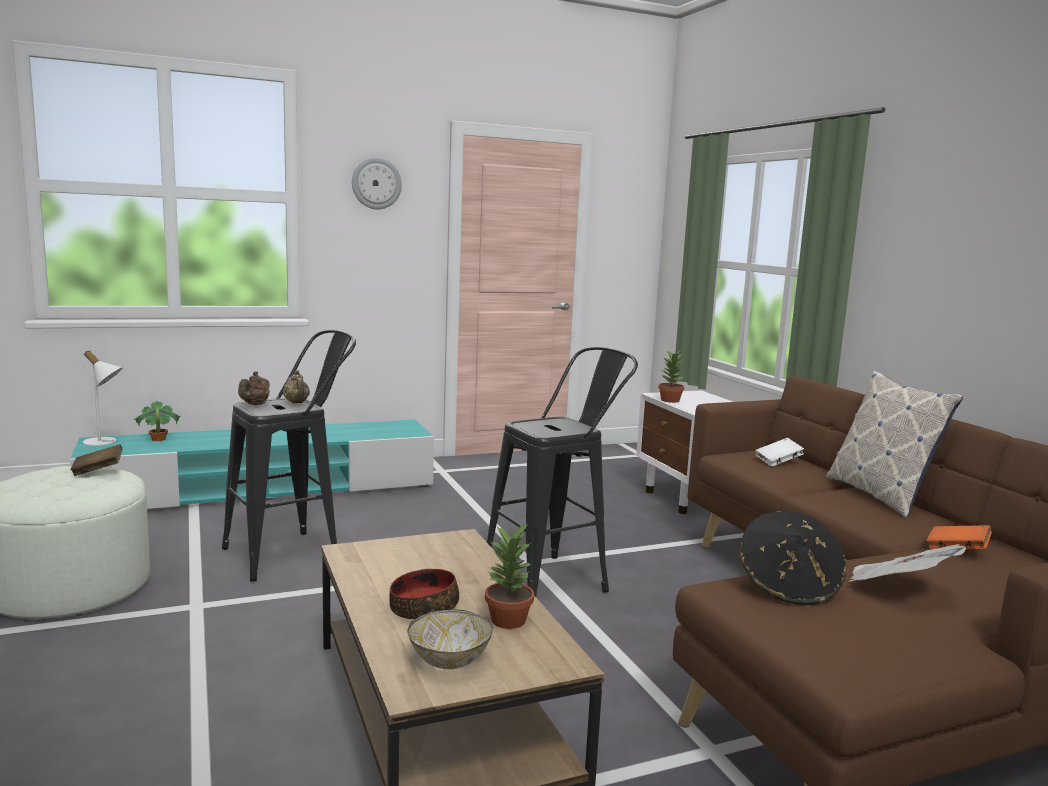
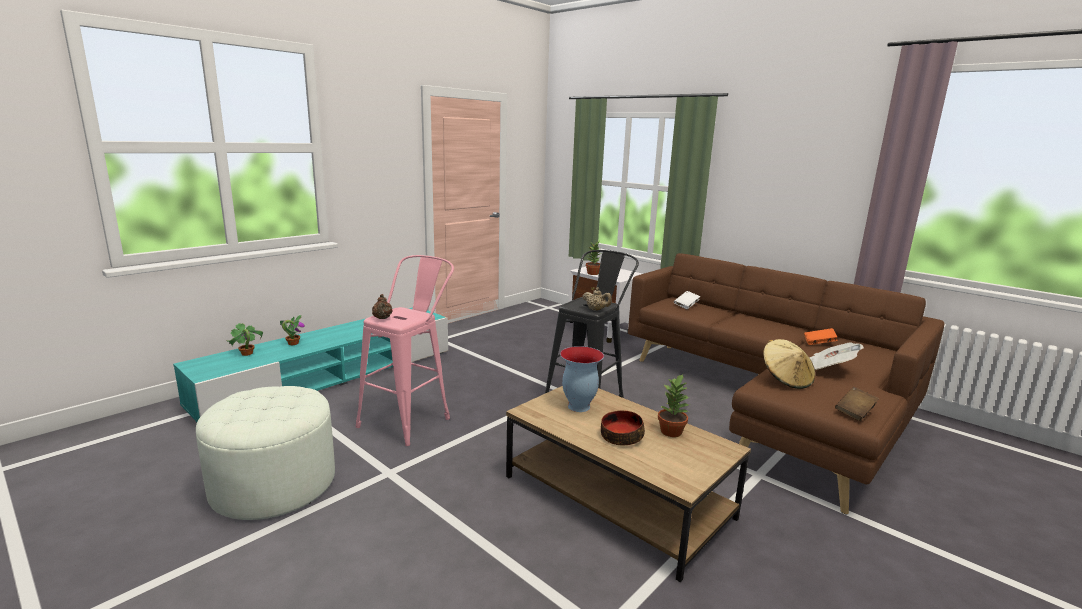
camera: 25 degrees left, 5 degrees up
(98, 471) = (279, 391): brown book -> brown book (855, 412)
(104, 442) = (203, 364): white table lamp -> none
(218, 437) = (293, 343): none -> potted plant
(294, 553) = (411, 419): black stool -> pink stool
(297, 403) = (408, 312): beige teapot -> beige teapot (596, 310)
(376, 183) = (375, 134): wall clock -> none
(422, 560) = (578, 407): none -> vase
(448, 660) = (676, 463): bowl -> none
(789, 586) = (786, 379): black hat -> beige hat
(880, 495) = (754, 318): pillow -> none

